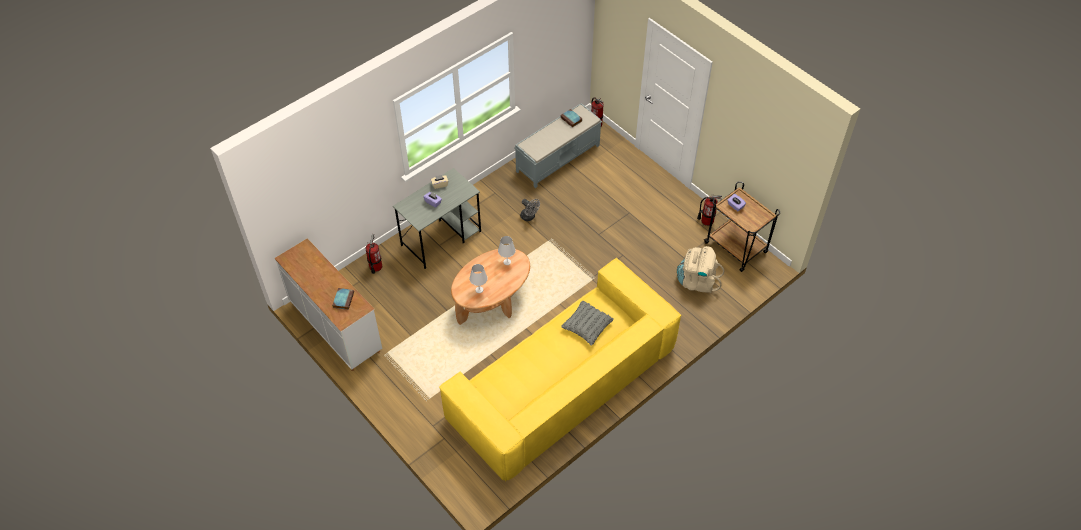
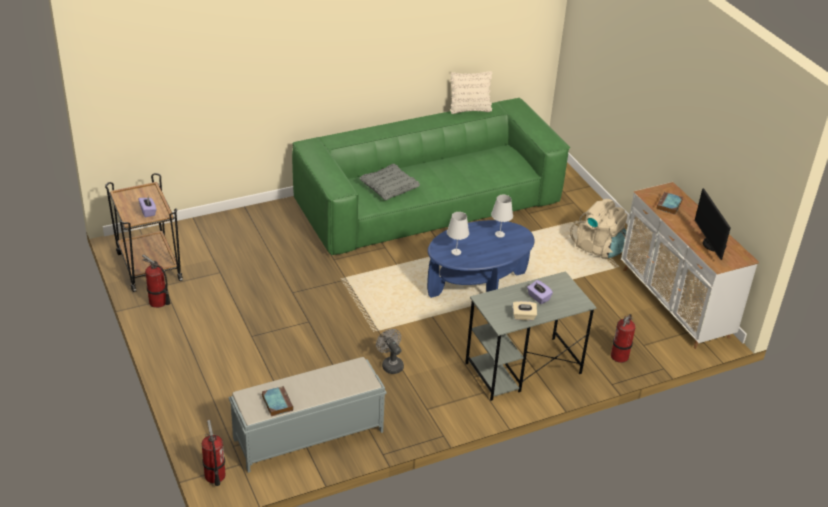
camera: 165 degrees left, 15 degrees down
(310, 265) = (711, 245): none -> monitor
(492, 301) = (477, 285): brown coffee table -> blue coffee table
(546, 414) = (470, 109): none -> beige pillow
(562, 383) = (428, 202): yellow sofa -> green sofa
(697, 281) = (223, 247): beige backpack -> beige backpack (598, 248)

